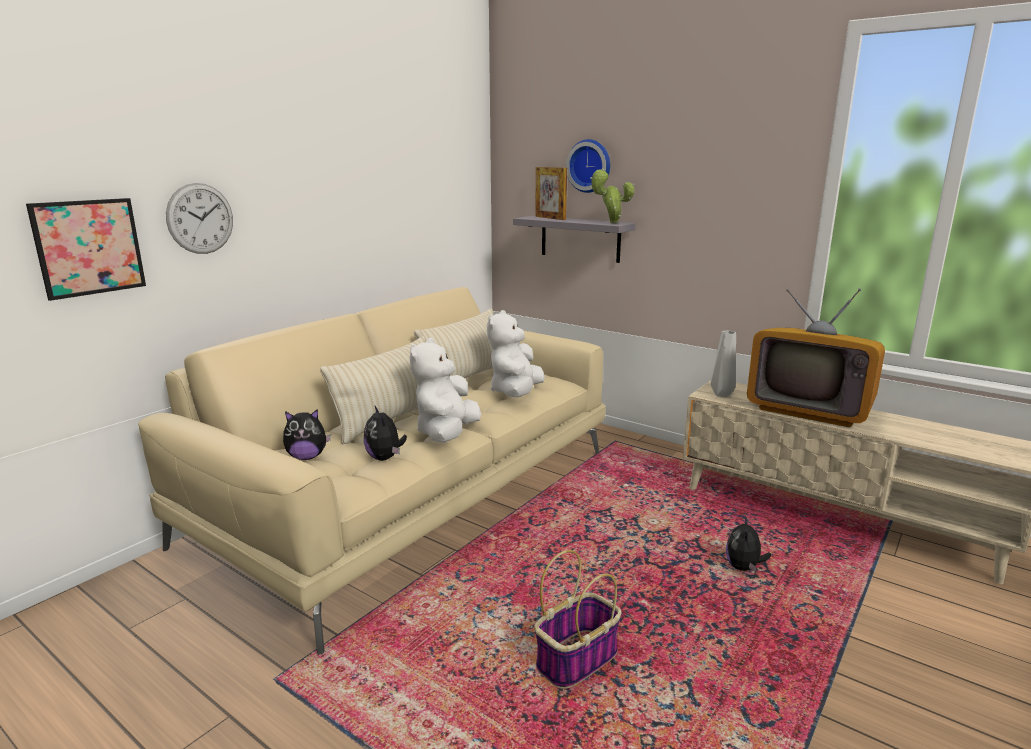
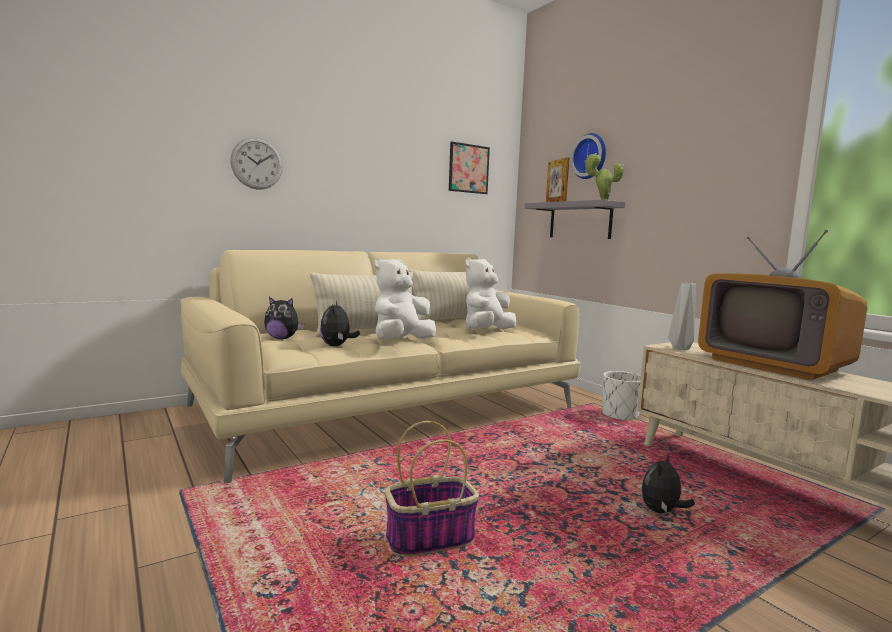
camera: 20 degrees right, 10 degrees down
(89, 247) = (170, 168): picture -> picture (468, 168)
(648, 453) = (620, 415): none -> white planter

